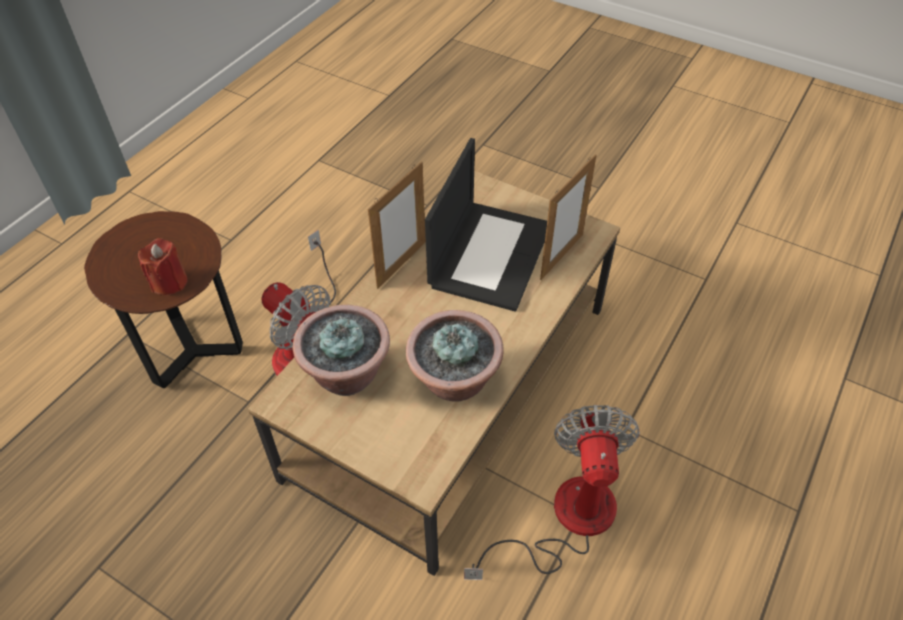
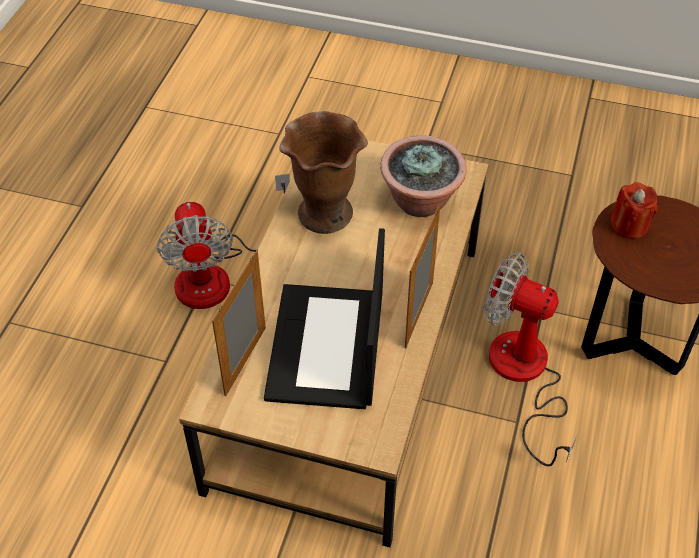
camera: 165 degrees right, 0 degrees up
(454, 382) = (324, 214): potted plant -> brown vase

